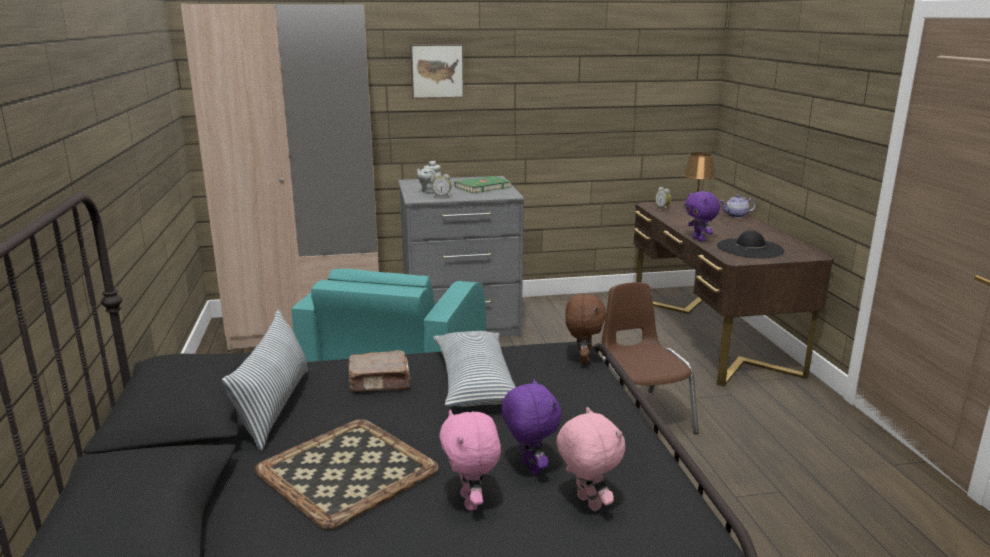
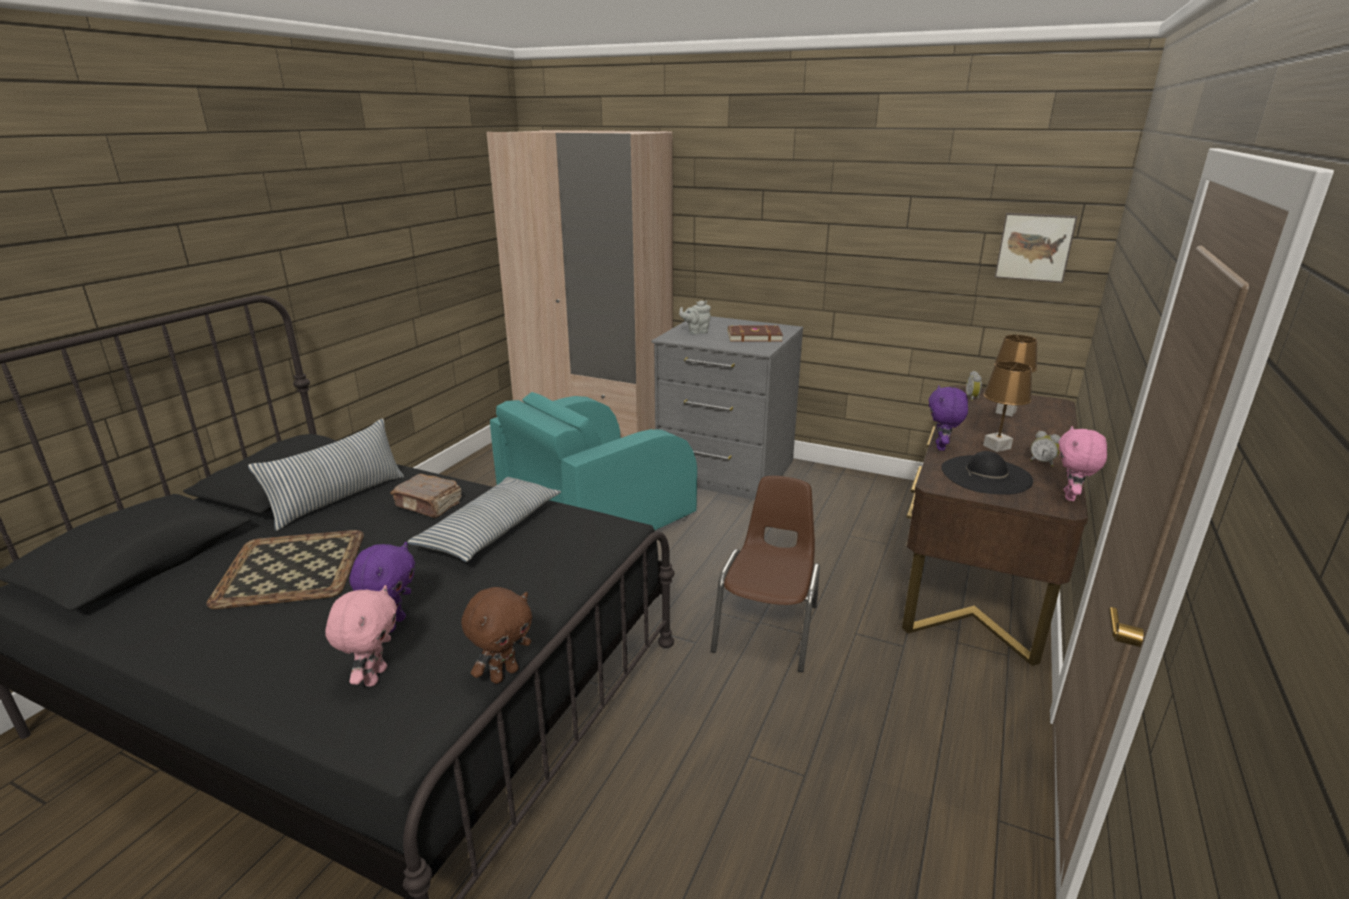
camera: 35 degrees right, 5 degrees up
(437, 71) = (744, 204): picture -> picture (1034, 247)
(442, 197) = (695, 340): alarm clock -> alarm clock (1042, 462)
(471, 502) = (312, 632): pink plush toy -> pink plush toy (1071, 497)
(482, 187) = (754, 336): green book -> brown book
(582, 360) = (608, 543): brown plush toy -> brown plush toy (504, 674)
(727, 232) = (997, 447): none -> brown table lamp
(736, 216) = (1054, 428): teapot -> none

